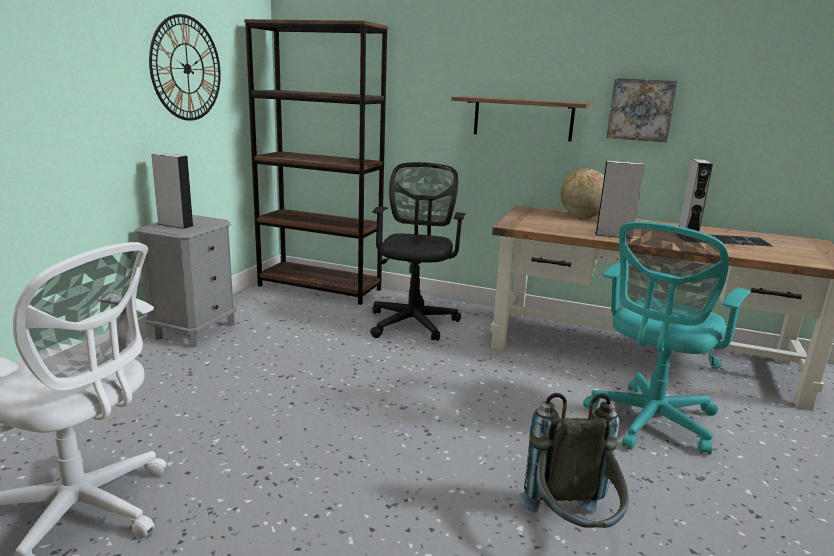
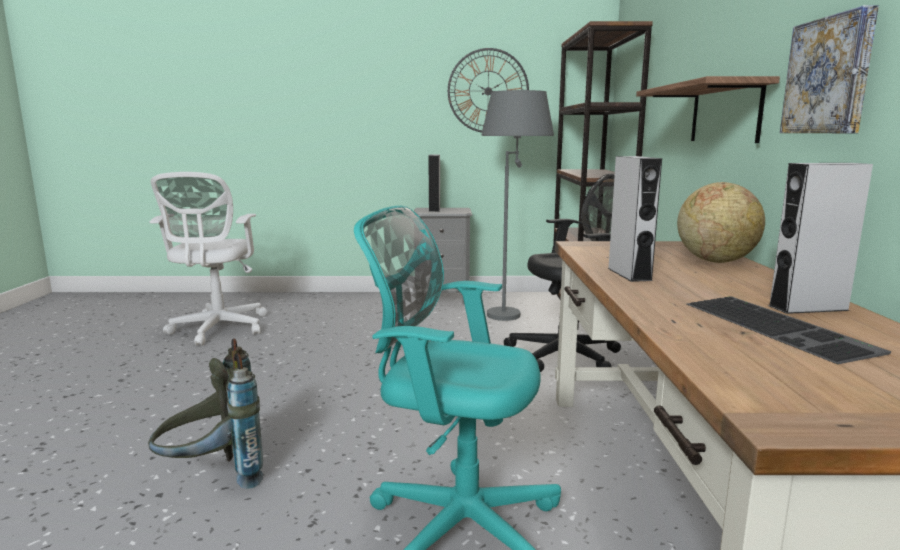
camera: 70 degrees right, 5 degrees down
(283, 312) = (512, 310): none -> grey floor lamp

